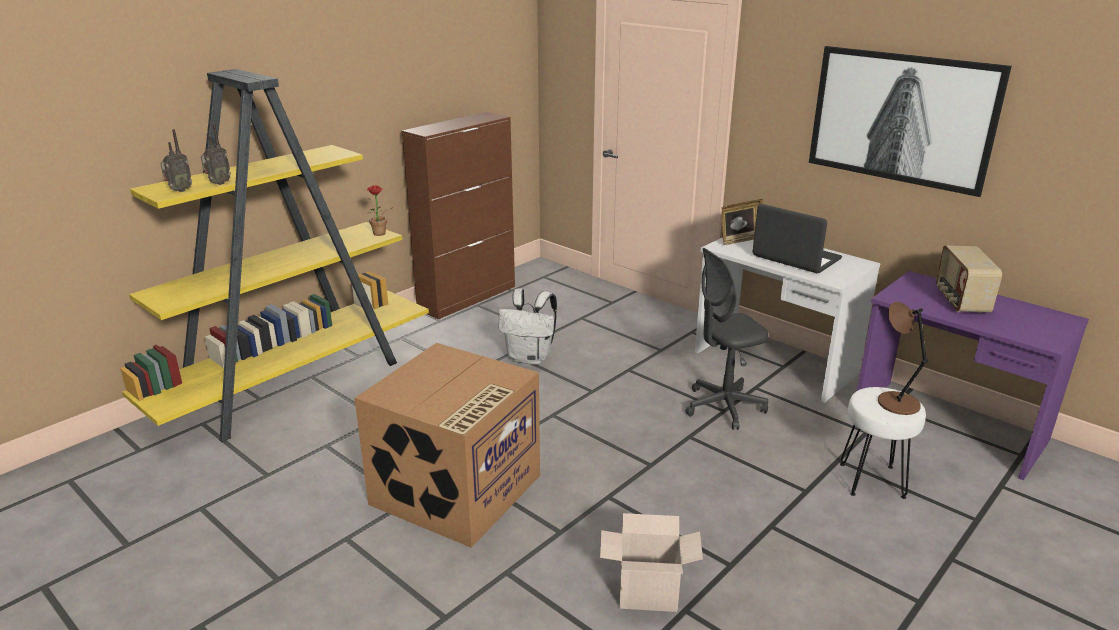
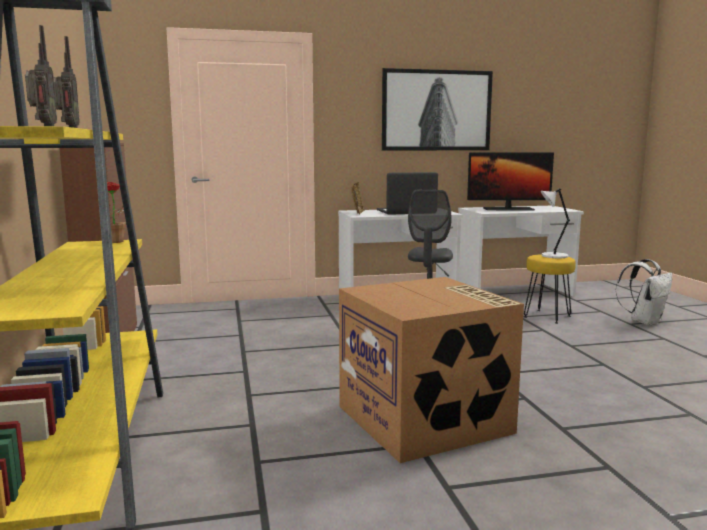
camera: 55 degrees left, 15 degrees down
(530, 358) = (265, 348): white backpack -> white backpack (644, 321)
(646, 596) = (622, 393): cardboard box -> none
(871, 481) = (547, 316): white stool -> yellow stool
(896, 403) = (553, 256): brown table lamp -> grey table lamp
(947, 427) = (514, 293): purple desk -> white desk
(960, 301) = (508, 209): radio -> monitor

